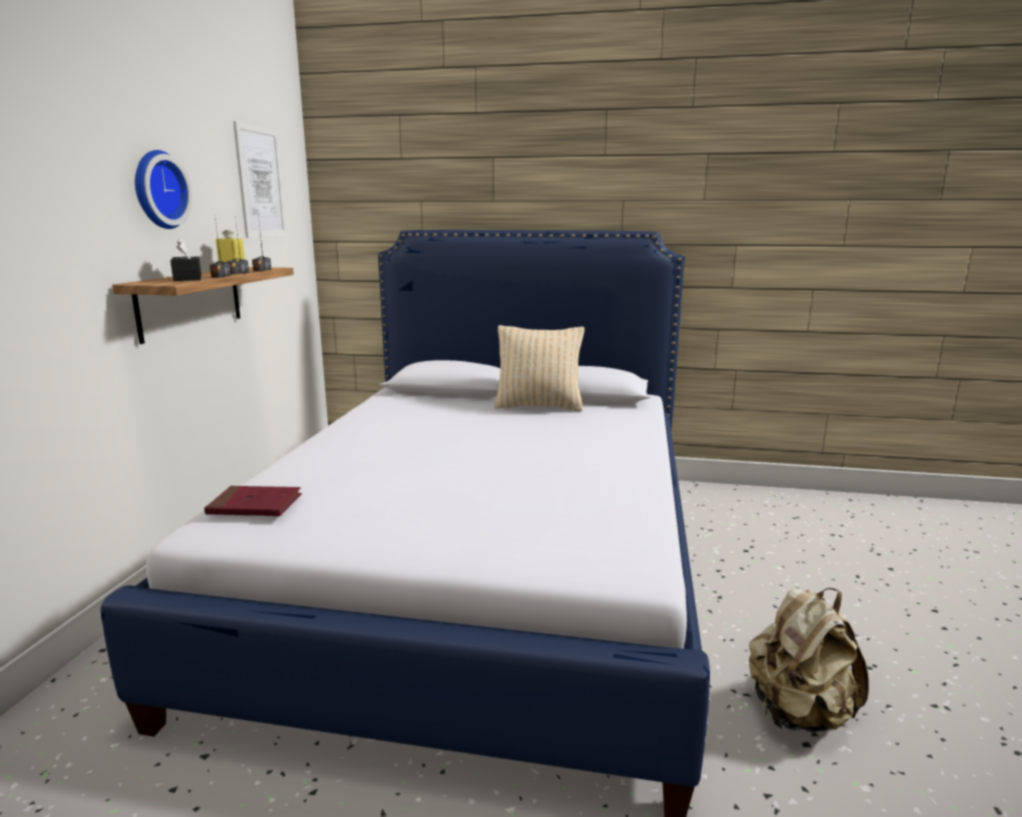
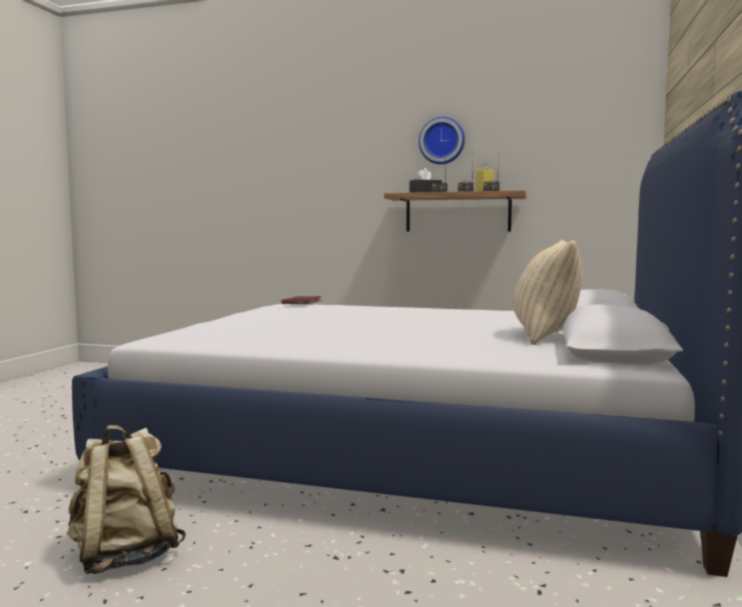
camera: 95 degrees right, 10 degrees down
(261, 182) = (568, 126): picture -> none

